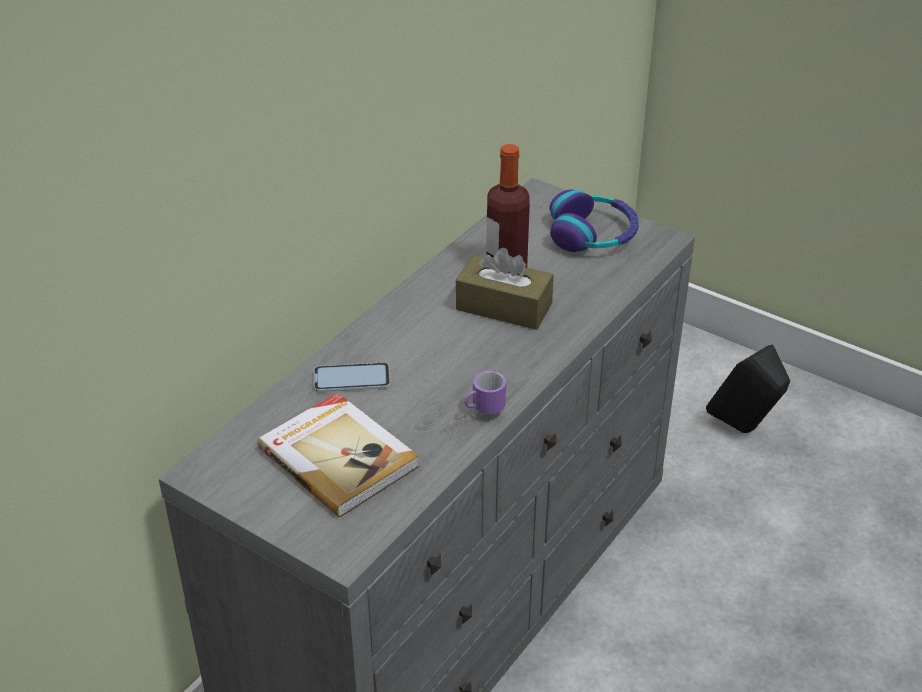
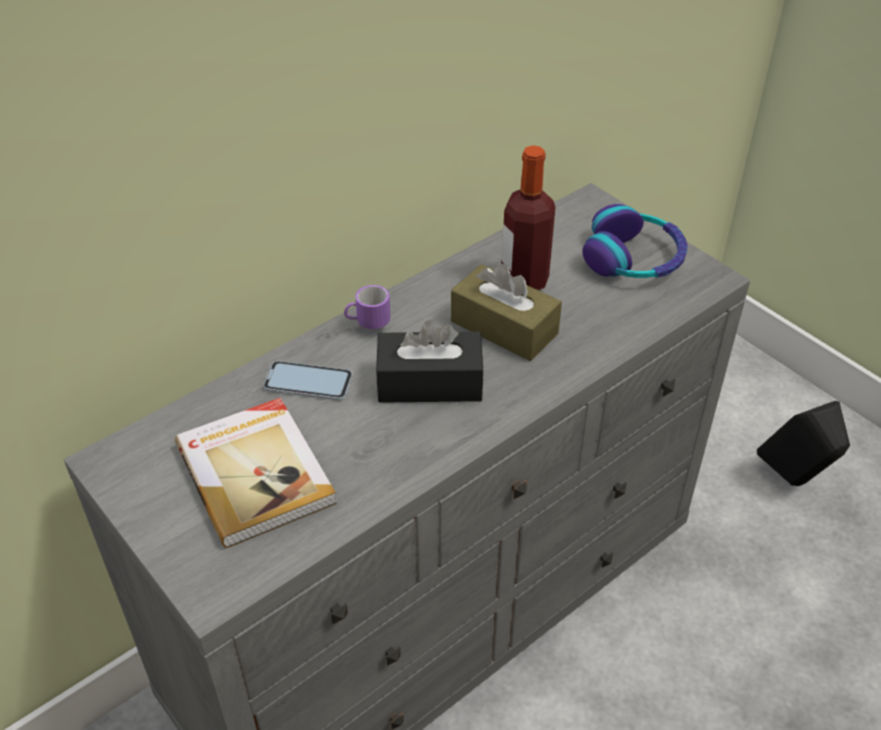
camera: 15 degrees right, 5 degrees up
(458, 361) = (429, 383): none -> black tissue box
(472, 418) = (417, 456): mug -> mug (354, 330)

